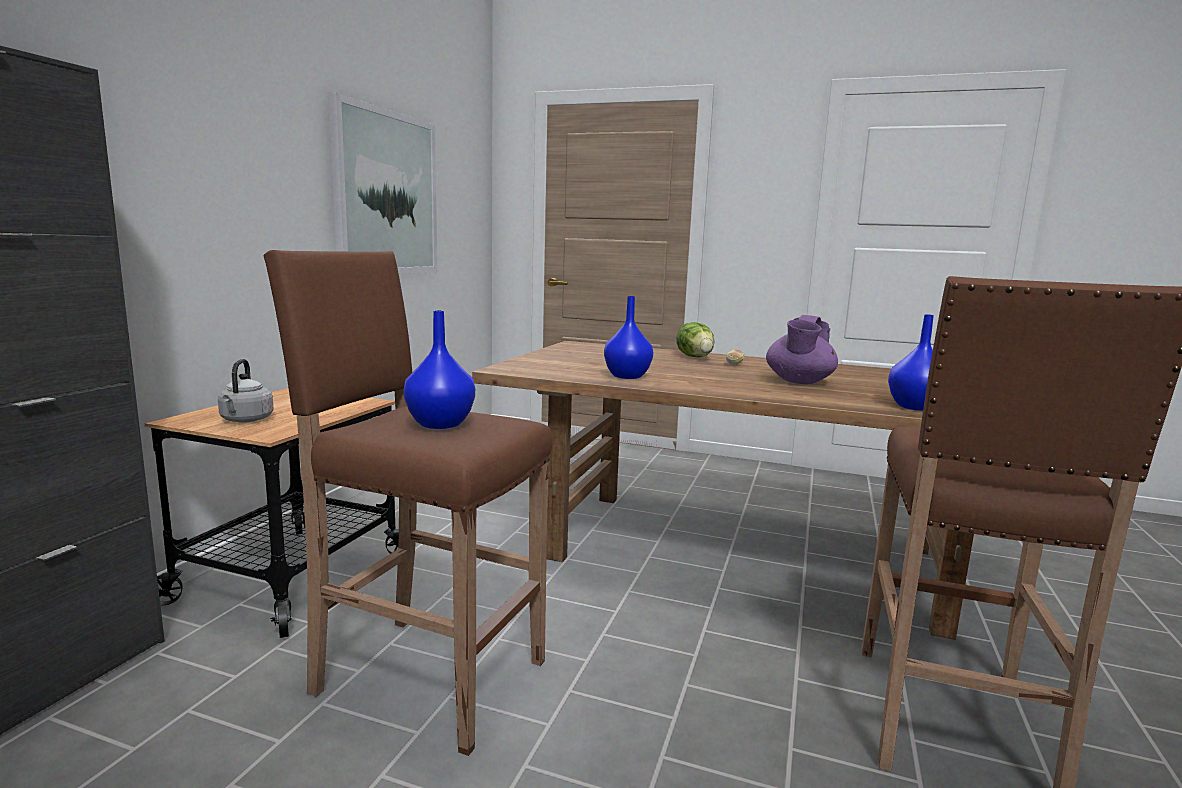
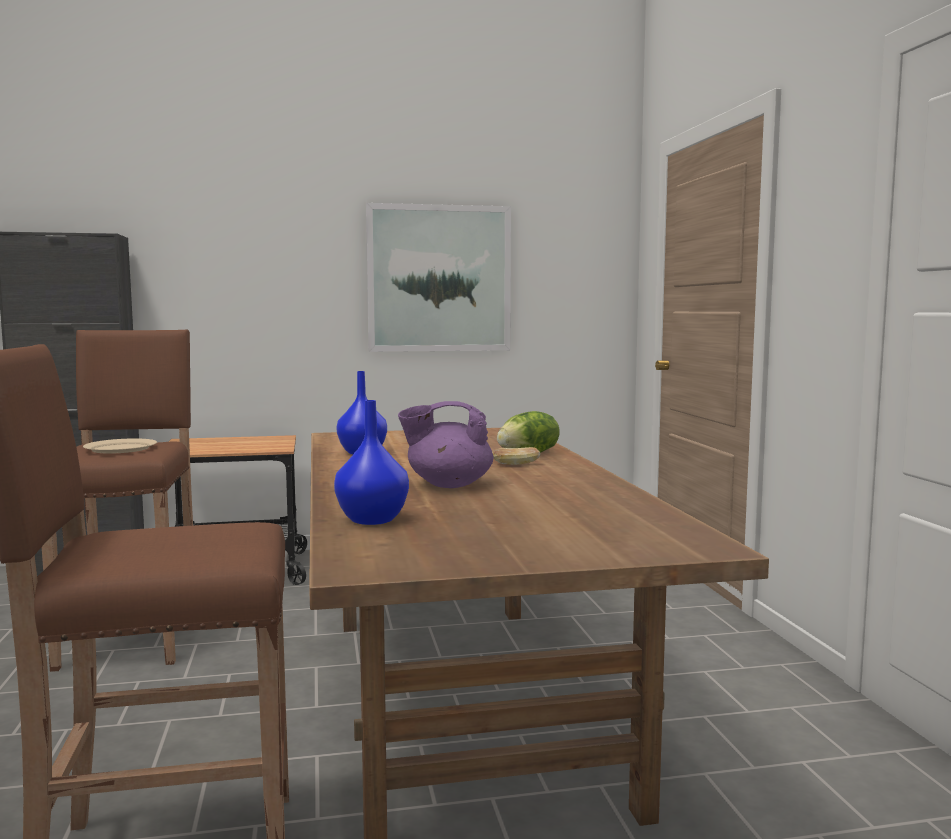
camera: 60 degrees right, 5 degrees down
(245, 420) = (196, 445): grey kettle -> none
(439, 424) = (120, 449): blue vase -> beige plate

